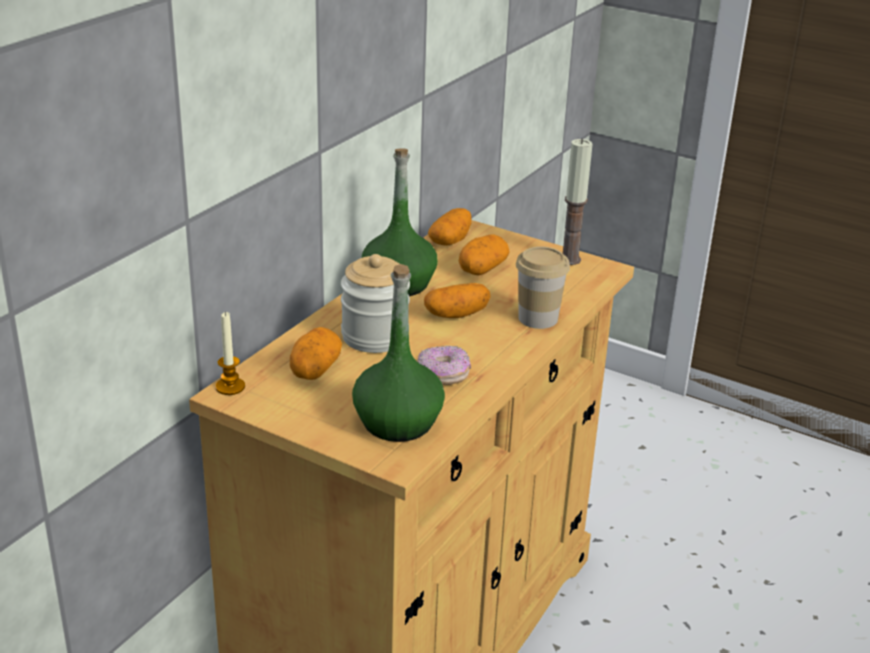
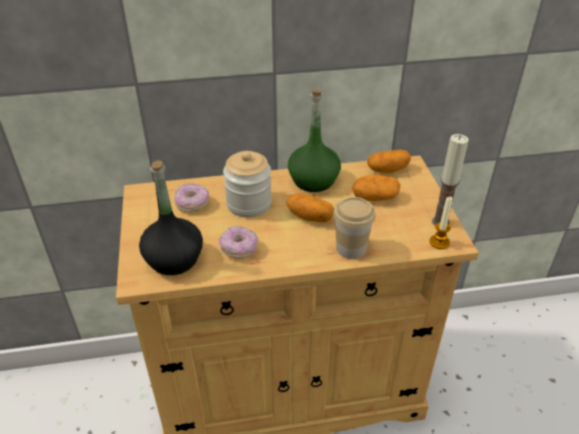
camera: 50 degrees right, 10 degrees up
(230, 387) = (146, 189): candle -> candle (439, 242)
(315, 369) = (192, 204): potato -> donut
(398, 422) = (174, 259): green bottle -> black bottle

